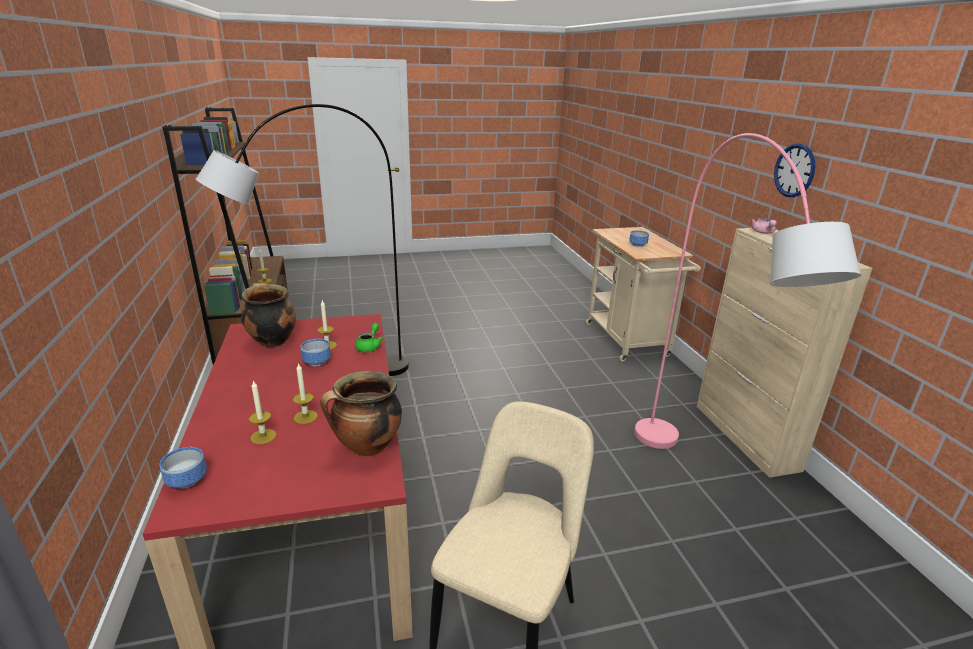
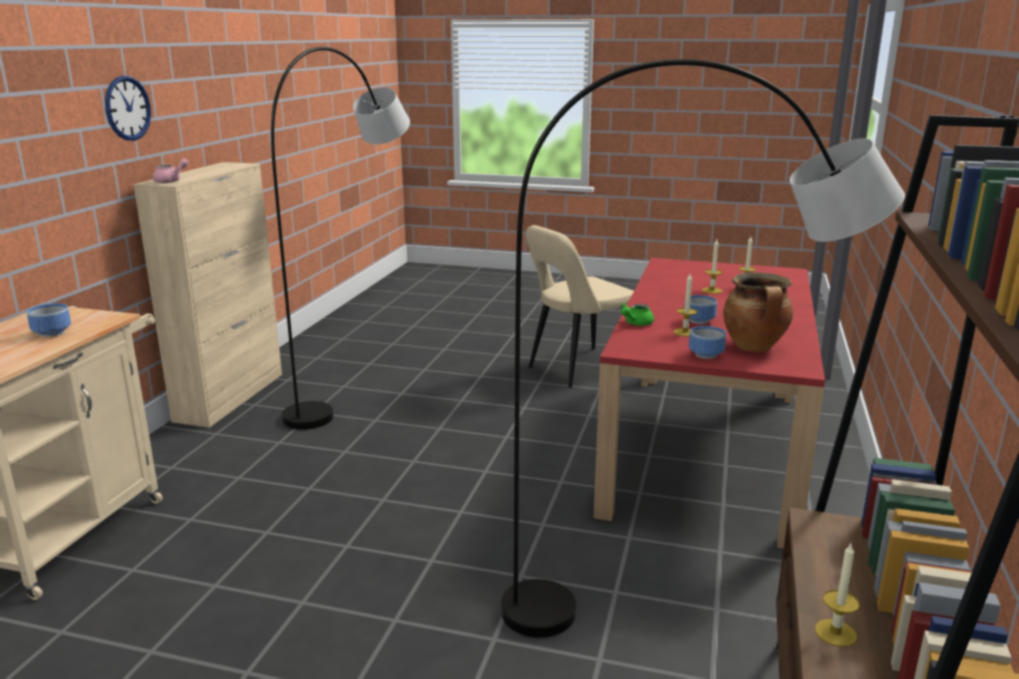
camera: 150 degrees left, 5 degrees down
(186, 481) = (793, 279): bowl -> bowl (706, 354)
(367, 447) = (667, 273): cooking pot -> none
(691, 491) = (358, 383): pink floor lamp -> grey floor lamp

